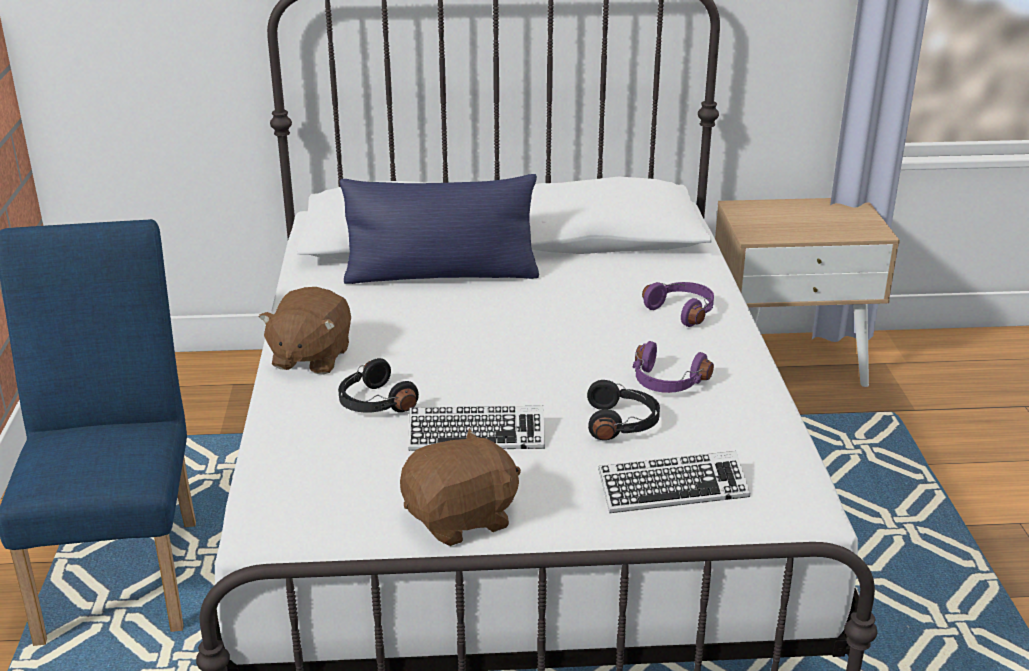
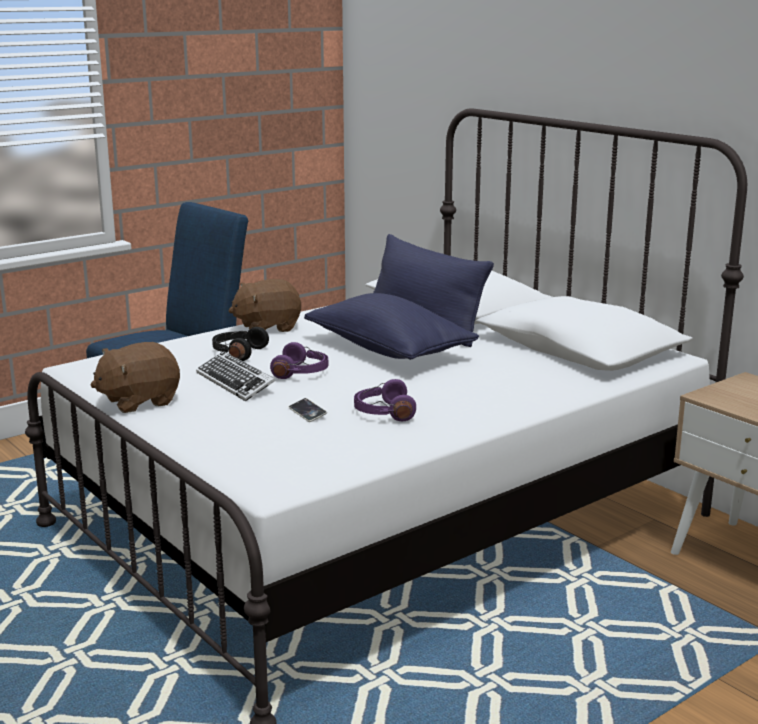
camera: 55 degrees right, 10 degrees down
(461, 519) = (139, 401): brown plush toy -> brown plush toy turned 120 degrees clockwise
(489, 318) = (388, 350): none -> blue pillow
(622, 423) = (307, 413): black headphones -> phone
(672, 490) = (242, 444): keyboard -> none
(683, 311) = (501, 394): purple headphones -> purple headphones (302, 372)

